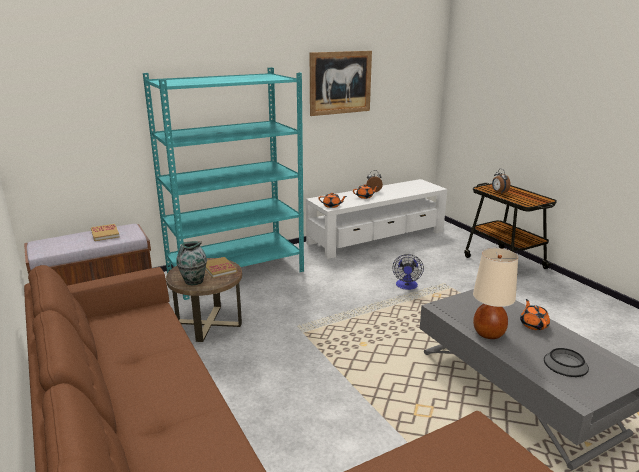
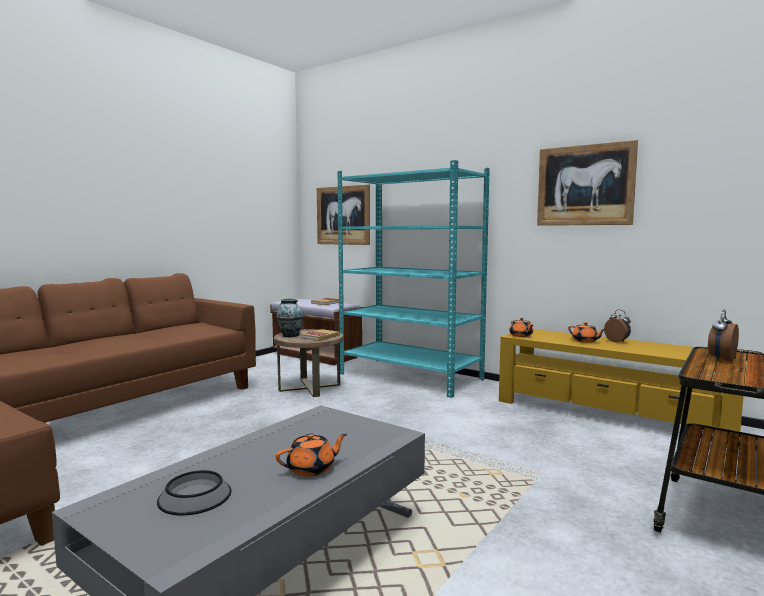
camera: 65 degrees right, 15 degrees down
(85, 121) = (343, 215): none -> picture
(377, 237) = (610, 413): white tv stand -> yellow tv stand
(406, 286) = (493, 450): fan -> none
(489, 333) = (265, 442): beige table lamp -> none

